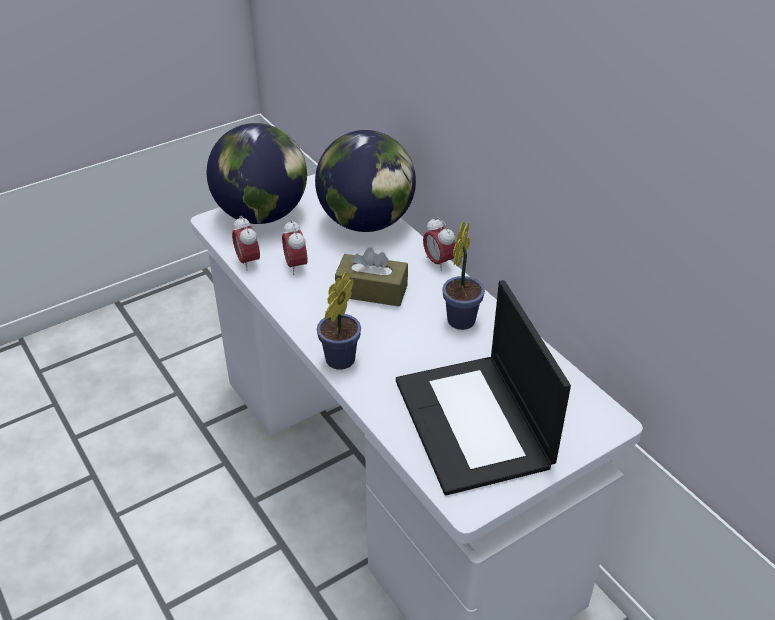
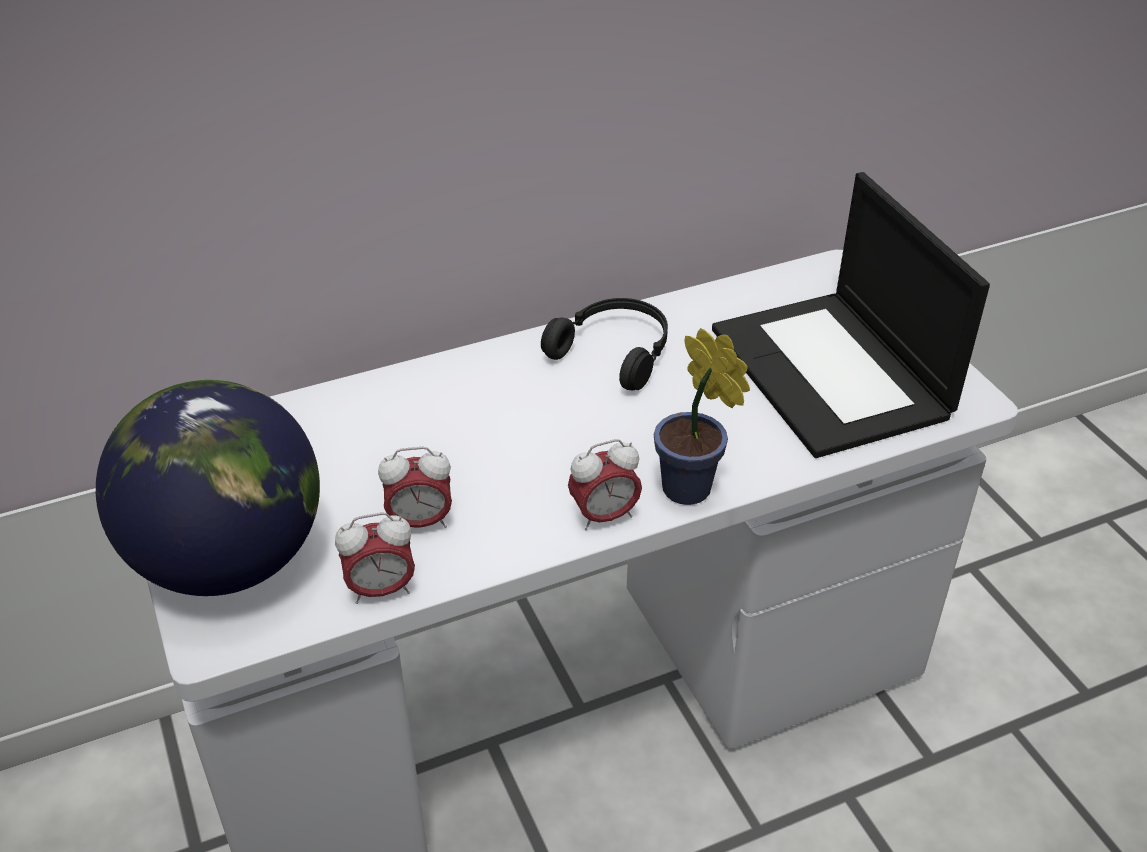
camera: 80 degrees left, 0 degrees up
(366, 222) = (327, 421): globe -> none
(371, 291) = (523, 436): brown tissue box -> none
(438, 262) = (473, 356): alarm clock -> alarm clock (604, 516)
(462, 318) = (615, 352): potted plant -> black headphones
(474, 424) = (833, 373): laptop -> laptop turned 75 degrees clockwise

